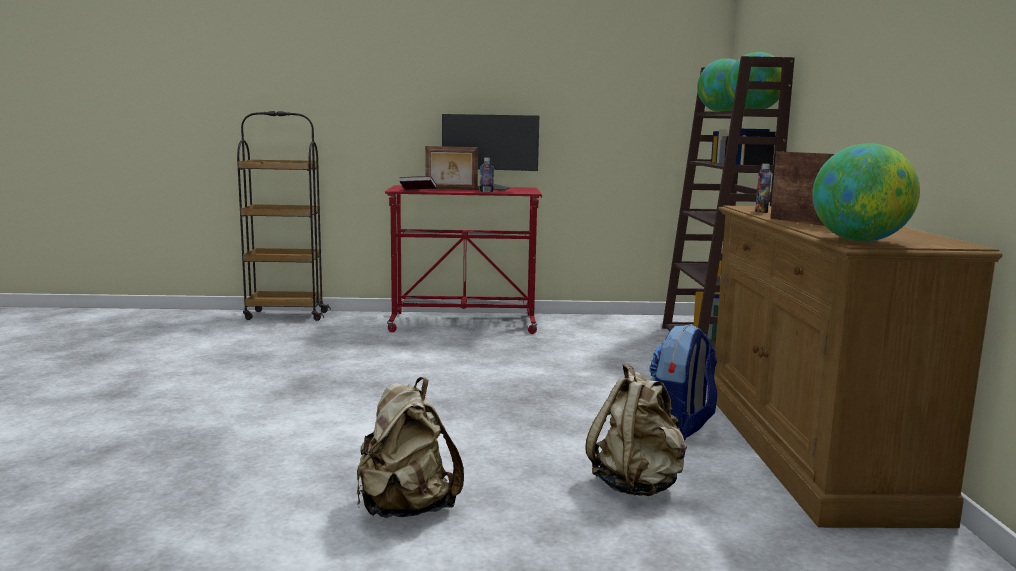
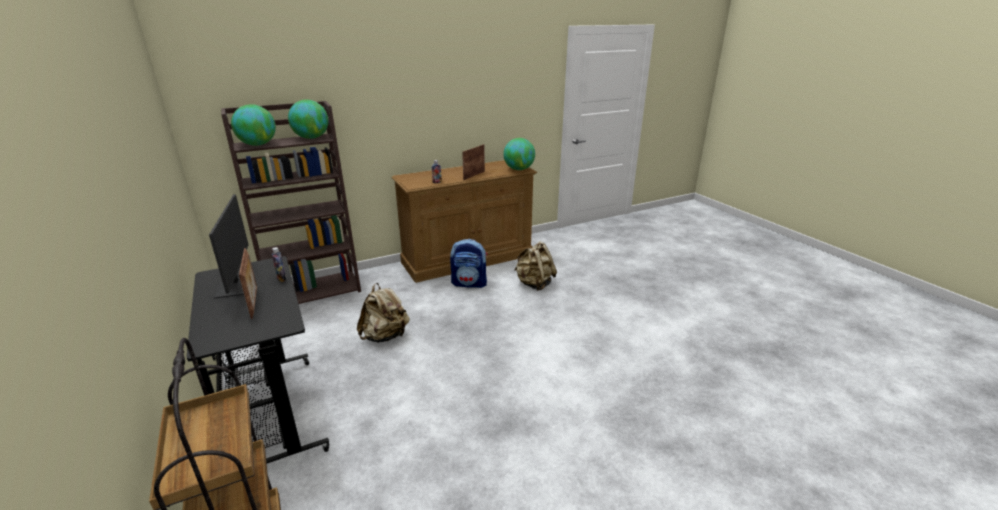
camera: 115 degrees left, 15 degrees up
(405, 509) = (604, 323): beige backpack -> beige backpack (385, 336)
(418, 190) = (288, 313): book -> none
(464, 323) = (275, 414): red desk -> black desk

